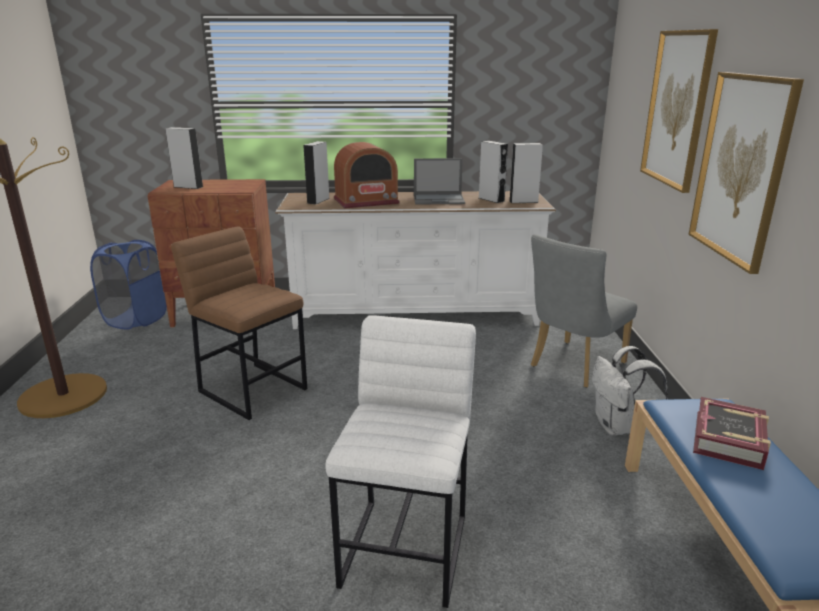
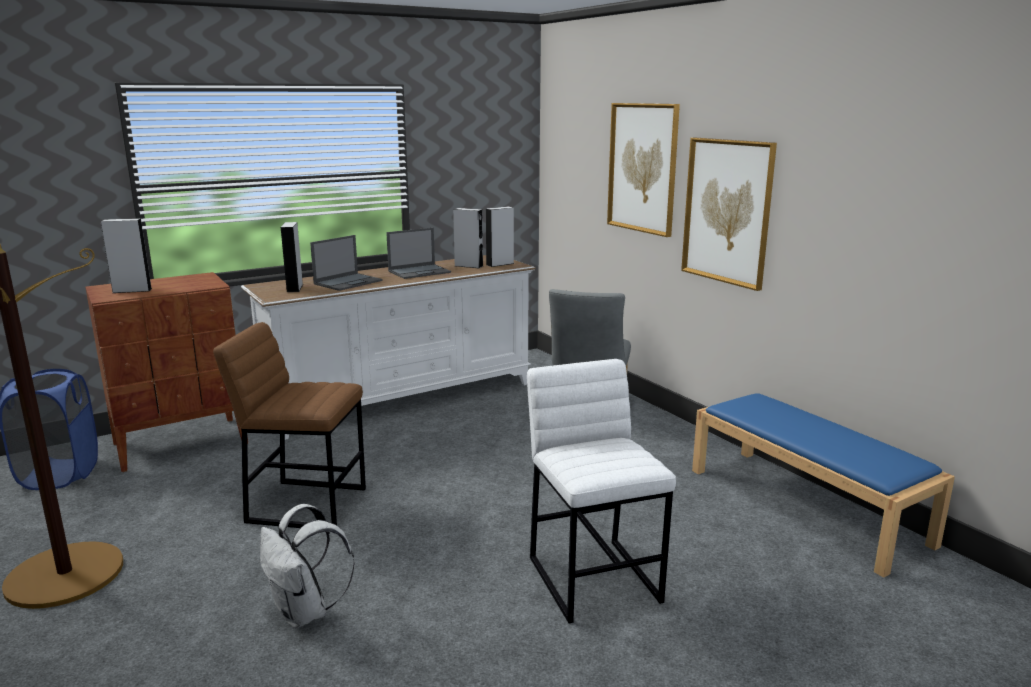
camera: 30 degrees left, 5 degrees down
(366, 201) = (348, 282): radio -> laptop
(617, 427) = (663, 446): white backpack -> white backpack (305, 613)
(729, 440) = (784, 417): book -> none

